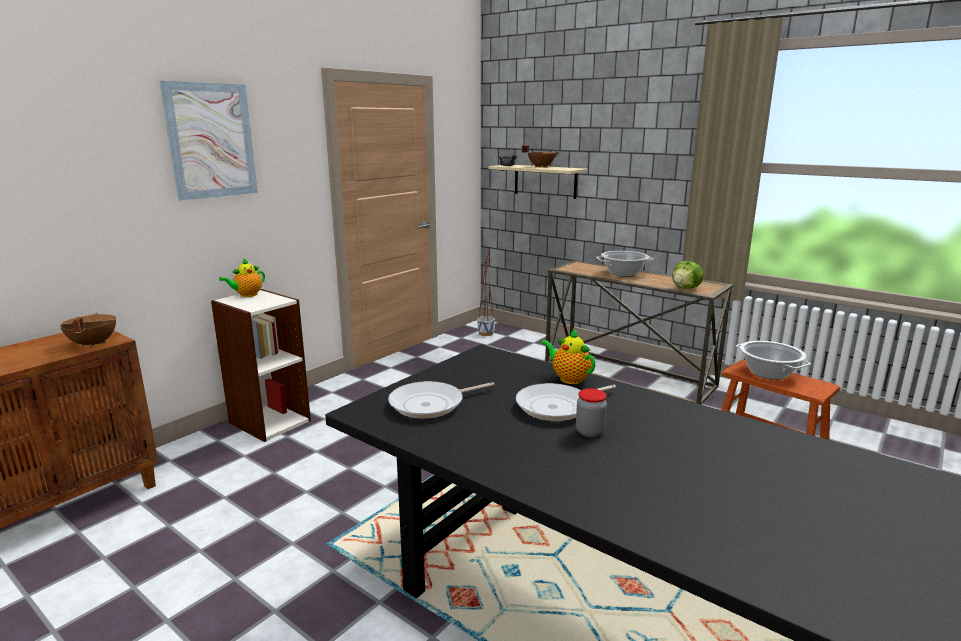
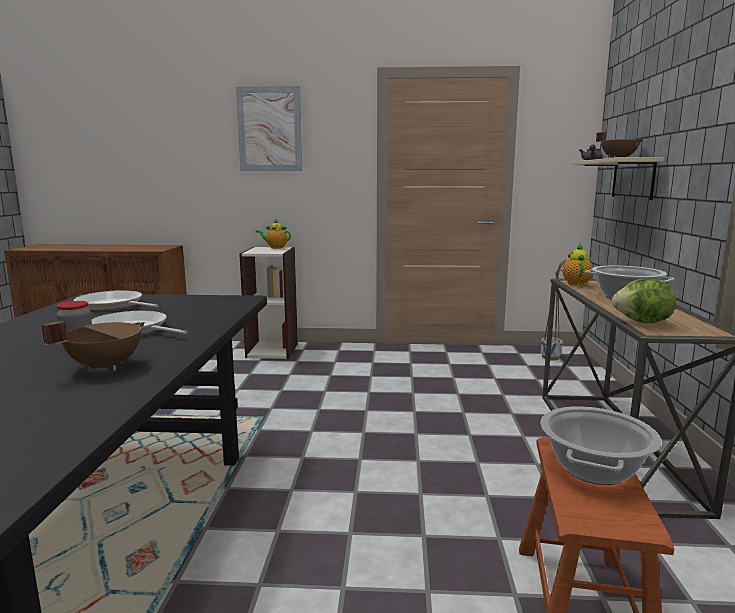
camera: 55 degrees right, 5 degrees down
(92, 344) = (147, 249): brown cooking pot -> brown cooking pot (104, 366)
(568, 378) = (207, 324): teapot -> teapot (576, 283)

